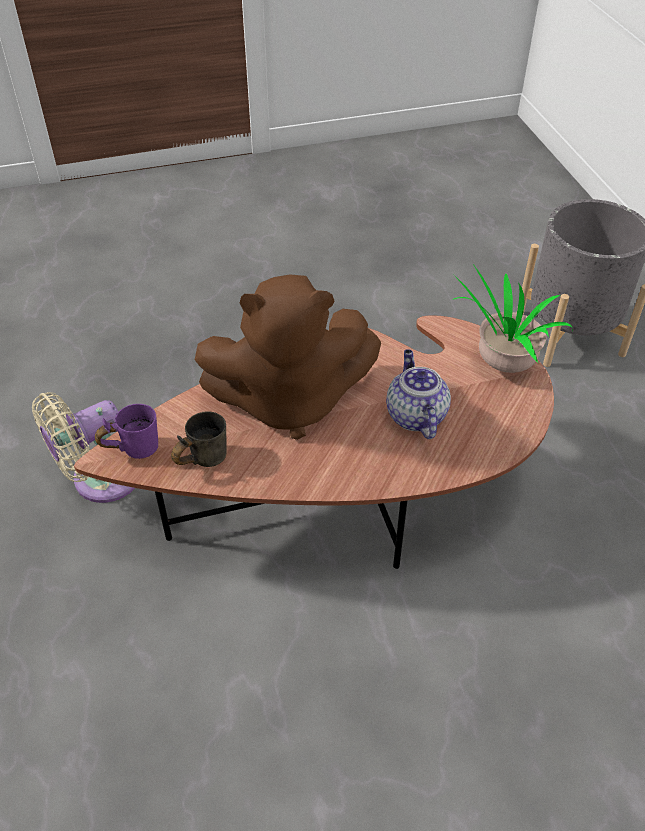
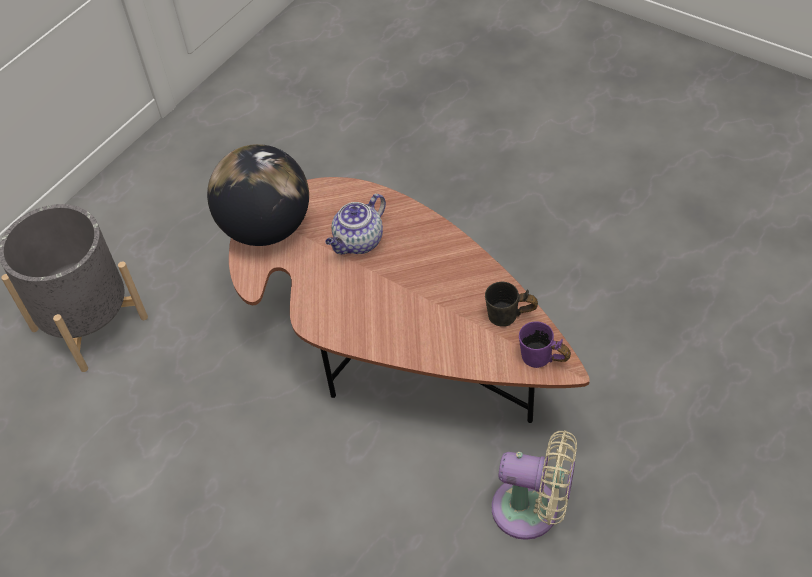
camera: 125 degrees left, 5 degrees up
(289, 401) = (412, 312): brown plush toy -> none
(501, 366) = (266, 228): potted plant -> globe

